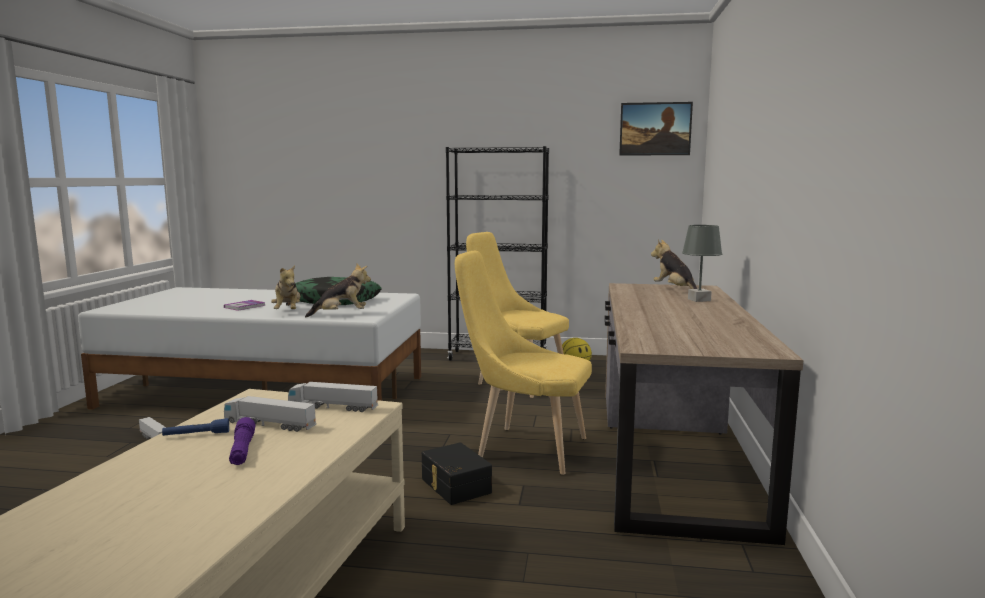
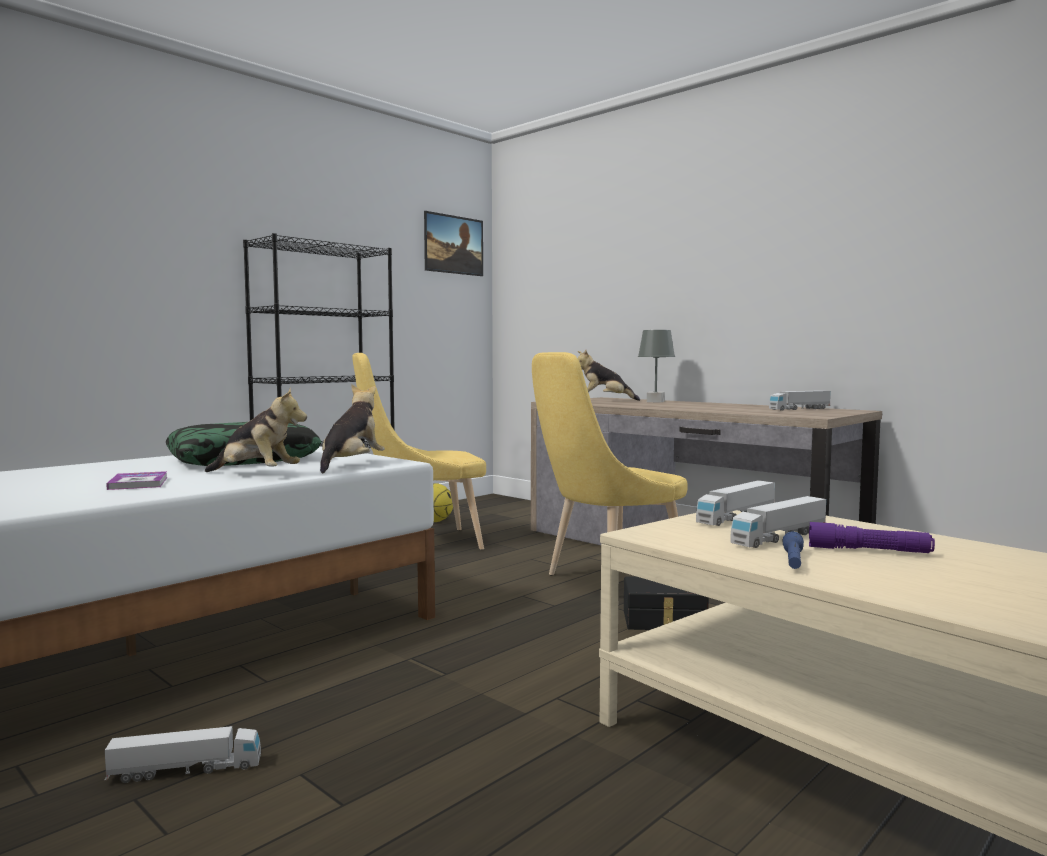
camera: 55 degrees left, 5 degrees down
(730, 336) = (800, 409): none -> toy truck

